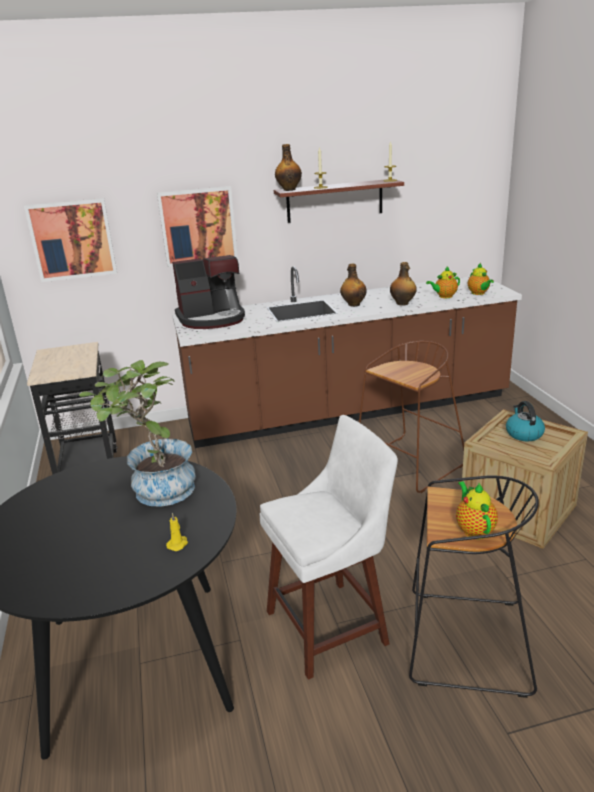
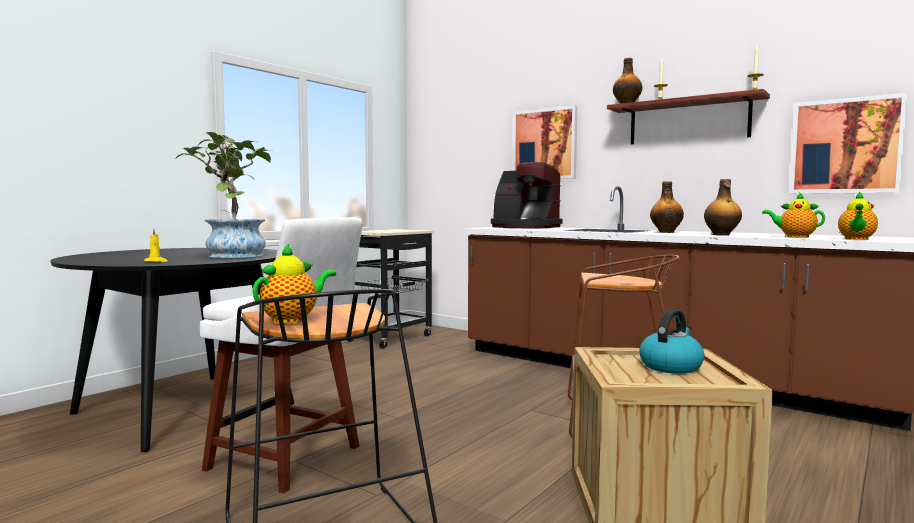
camera: 50 degrees right, 20 degrees down
(72, 239) = (452, 151): picture -> picture (845, 146)

